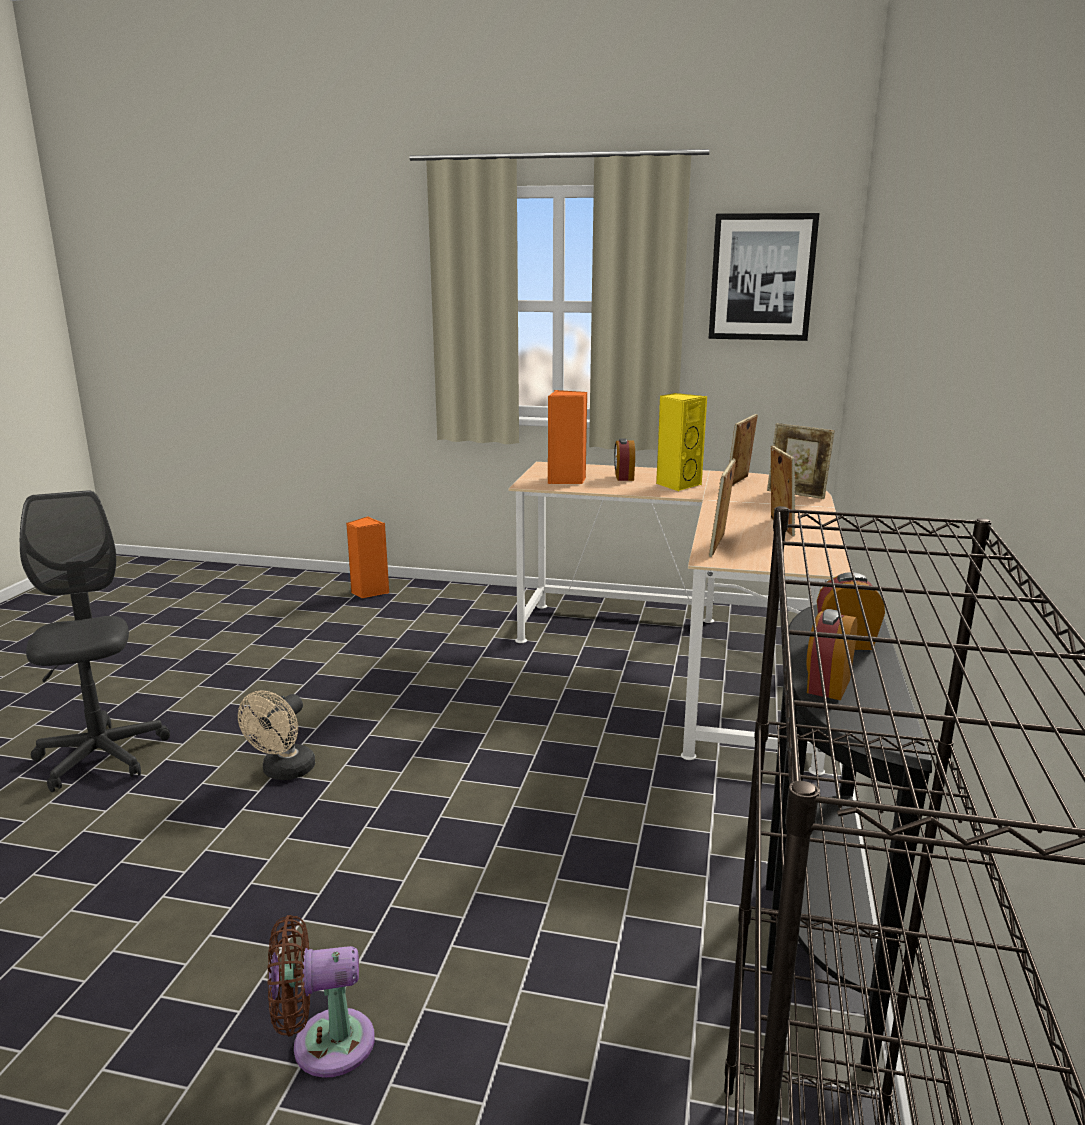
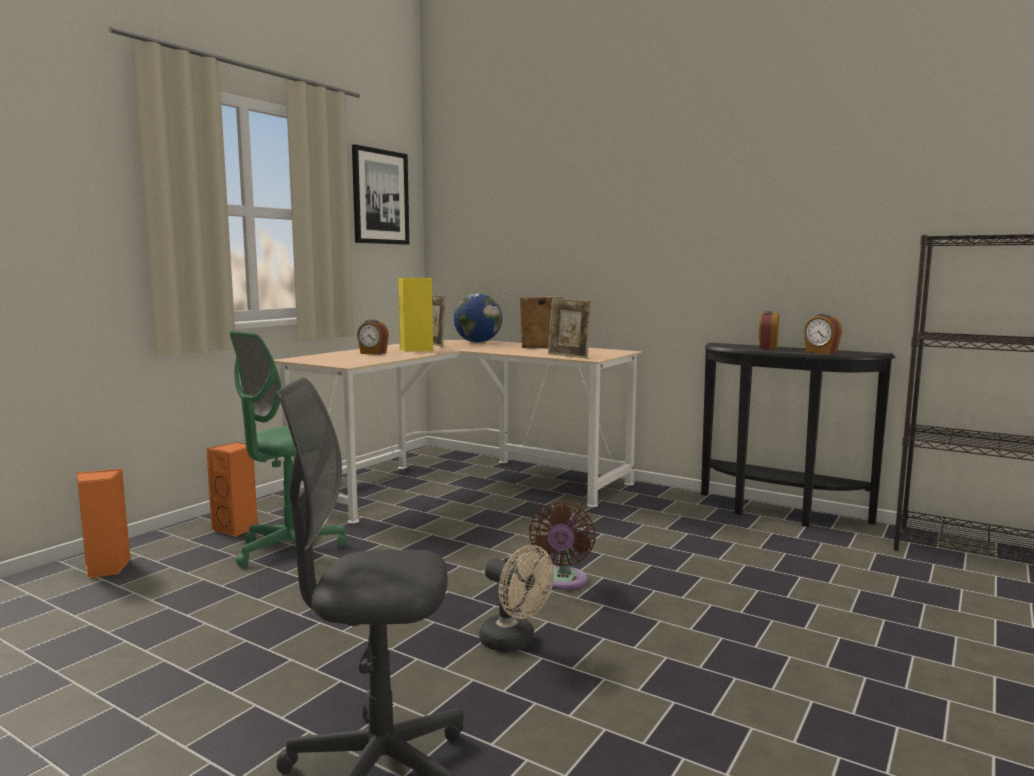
camera: 70 degrees left, 10 degrees down
(324, 1044) = (891, 646): brown fan -> brown fan (563, 582)
(435, 636) = (290, 550): none -> green office chair
(567, 480) = (354, 359): orange speaker -> orange speaker (236, 529)
(796, 494) = (477, 342): picture frame -> globe

